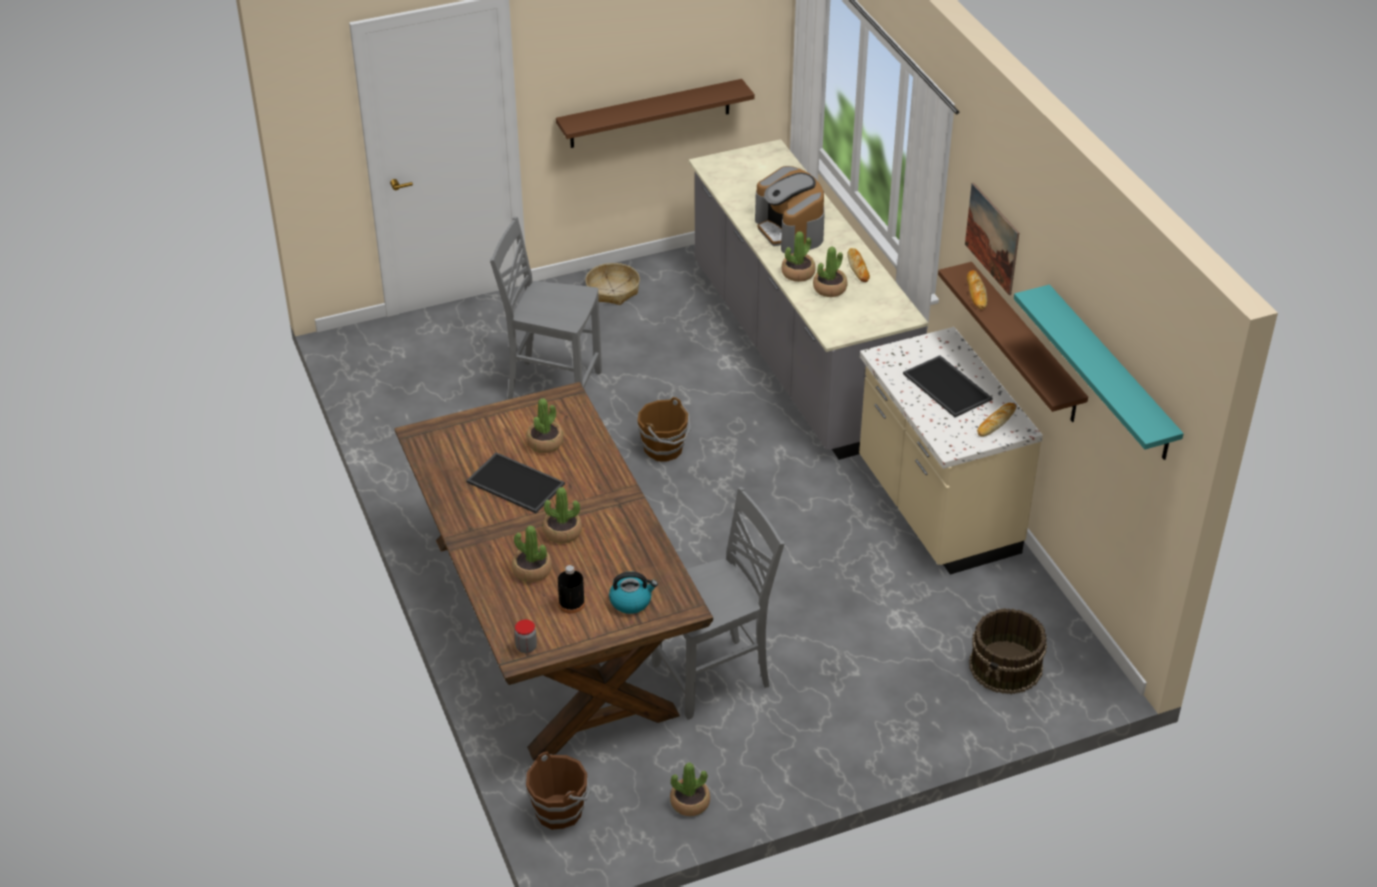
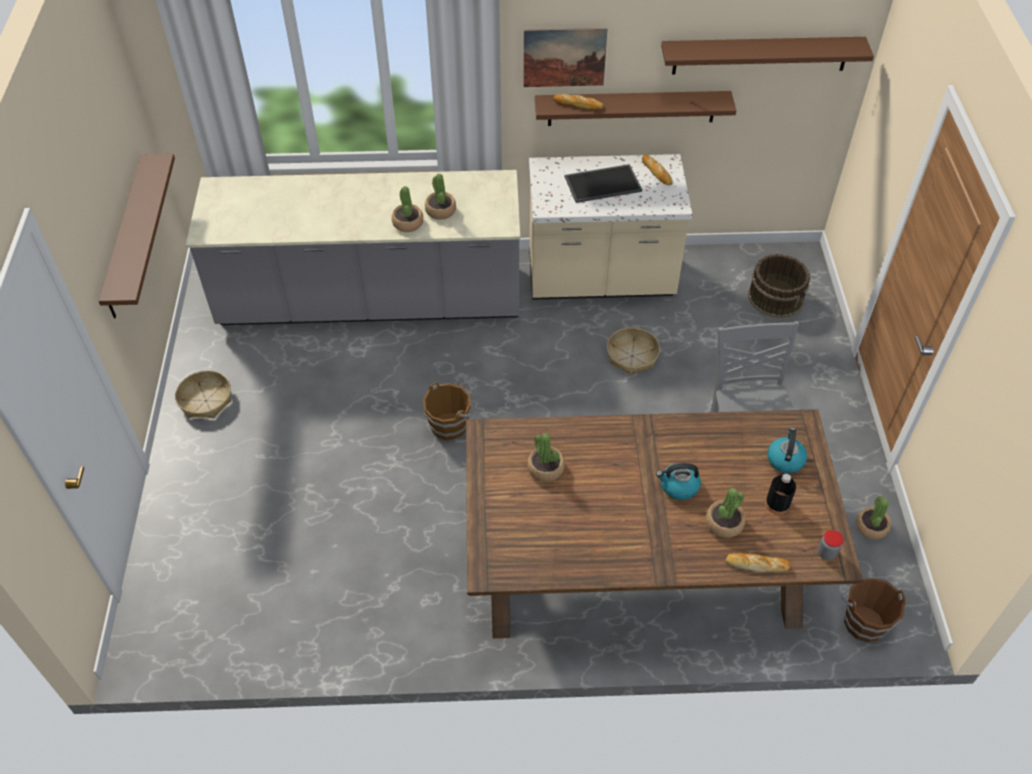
camera: 70 degrees left, 10 degrees up
(514, 484) = (596, 508): tray -> none
(552, 385) = (317, 484): grey chair -> none
(562, 532) = (678, 486): potted plant -> kettle
(790, 231) = (344, 210): coffee machine -> none
(833, 560) = (632, 356): none -> basket
(858, 267) = (421, 186): bread -> bread (757, 564)
(1110, 374) = (760, 55): turquoise shelf -> brown shelf

